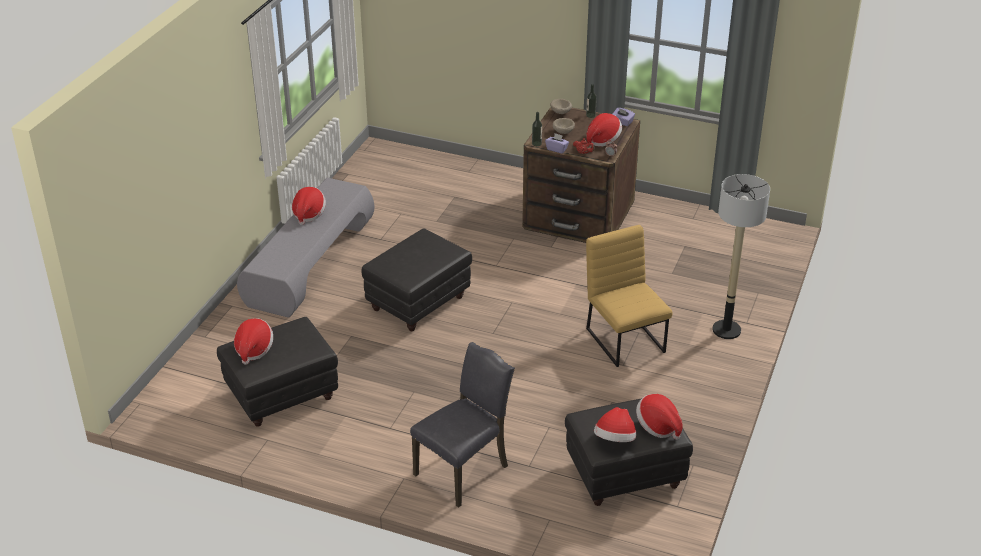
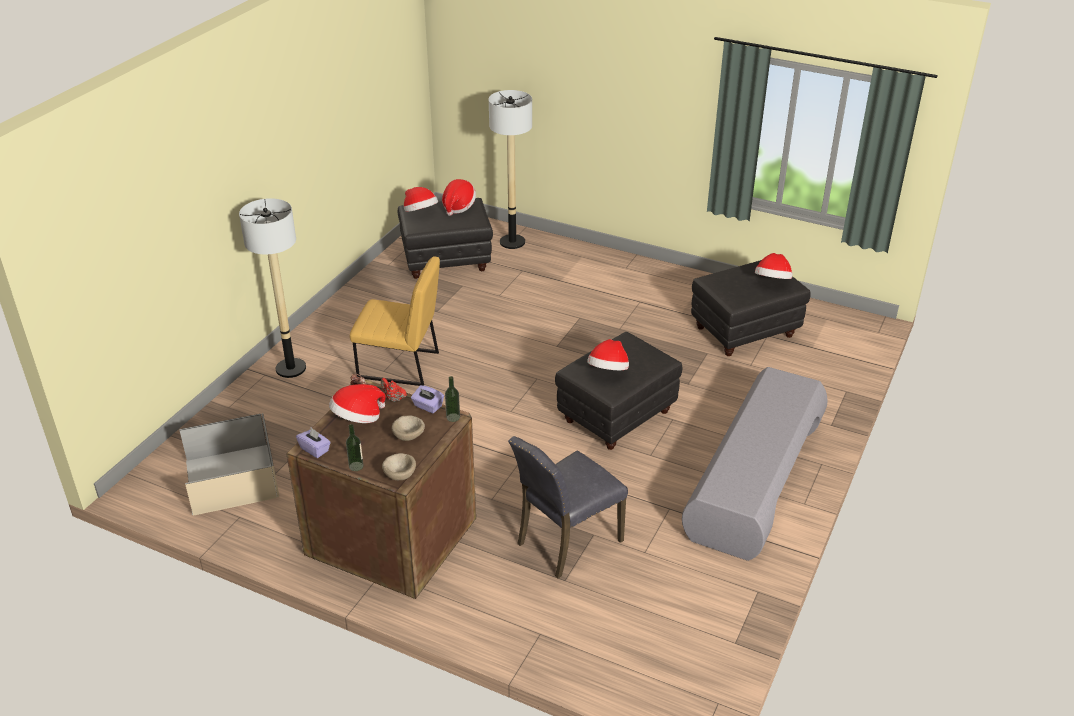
camera: 175 degrees left, 0 degrees up
(308, 214) = (764, 453): hat -> hat (608, 371)
(464, 470) = (576, 270): grey chair -> grey chair (566, 542)
(550, 514) = (512, 242): none -> floor lamp
(624, 338) = (400, 365): yellow chair -> yellow chair turned 60 degrees counterclockwise
(716, 242) = (231, 477): none -> beige storage box

